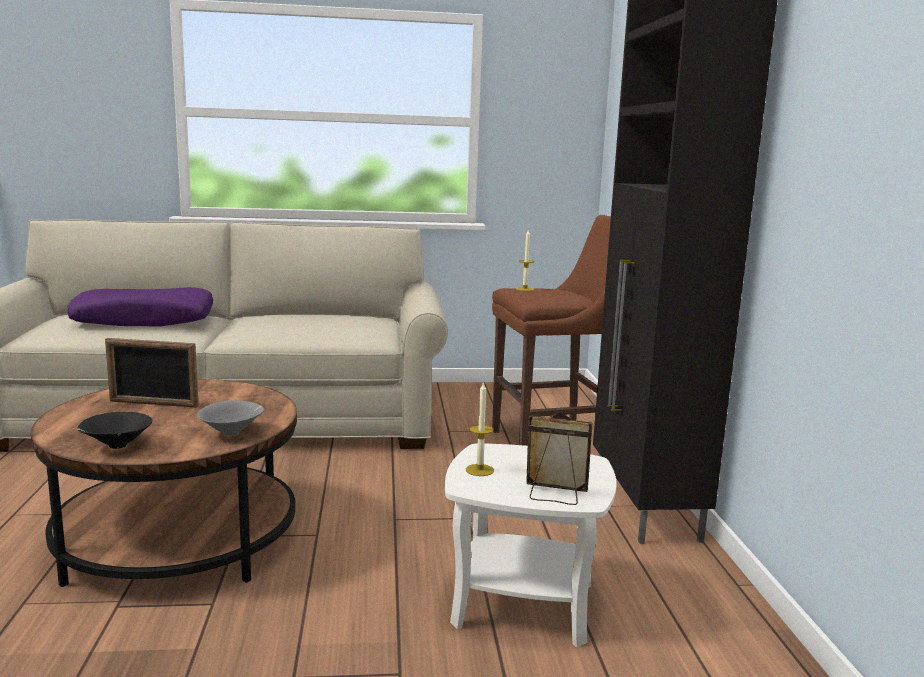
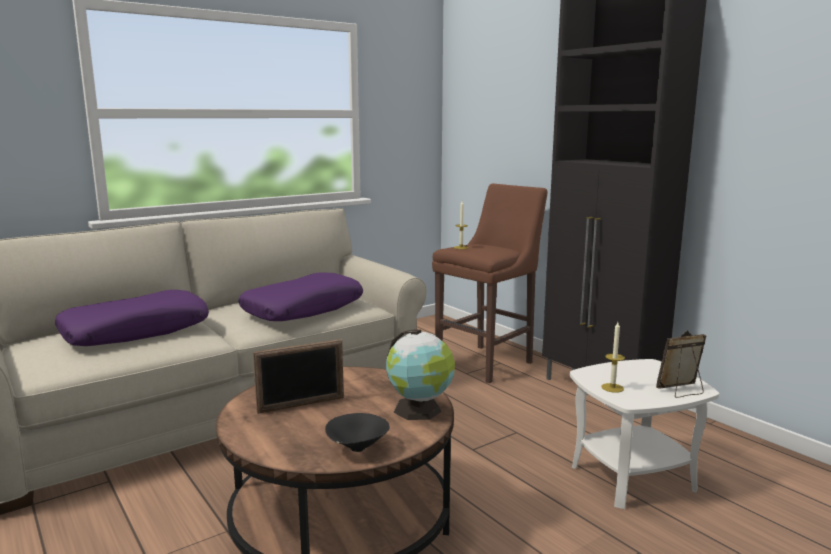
camera: 30 degrees left, 0 degrees up
(233, 433) = (420, 410): grey bowl -> globe
(310, 329) = (303, 309): none -> purple pillow

